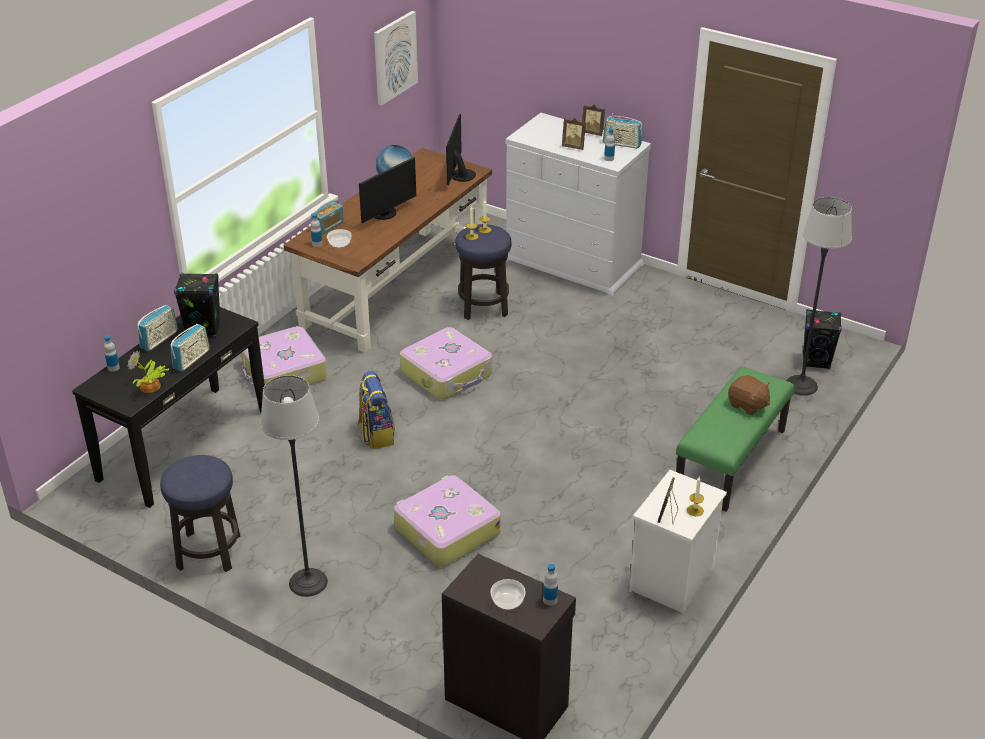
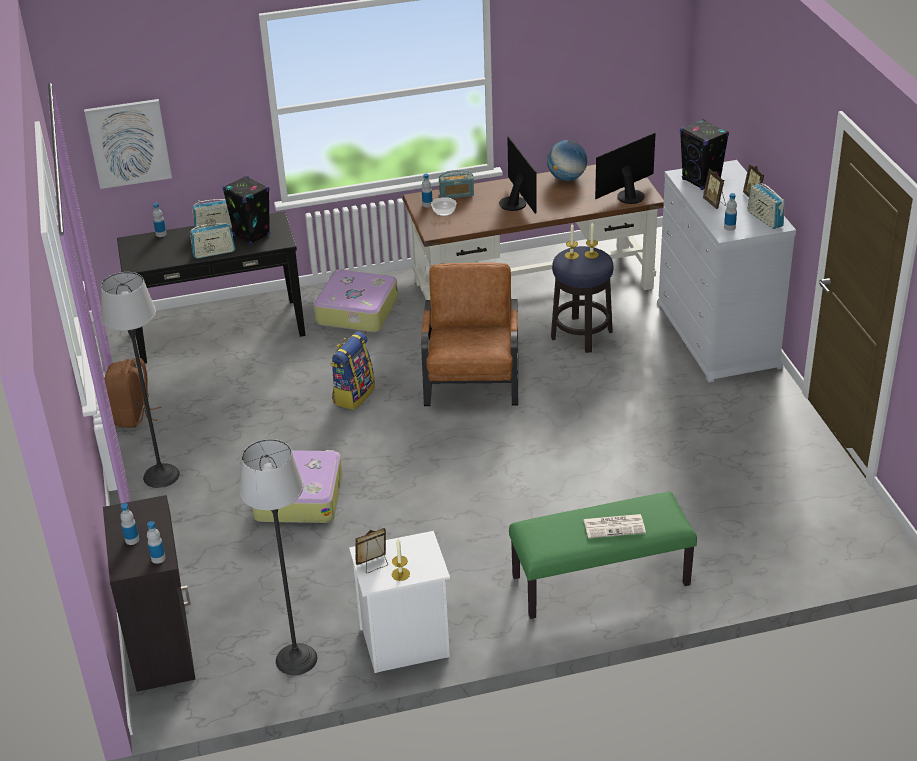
camera: 45 degrees right, 0 degrees up
(150, 387) = (162, 259): potted plant -> none
(209, 552) = (133, 416): stool -> brown backpack
(385, 214) = (516, 203): monitor -> monitor turned 105 degrees counterclockwise
(394, 57) = (617, 54): picture -> picture (128, 143)
(447, 373) = (472, 376): suitcase -> brown armchair
(507, 601) = (132, 540): bowl -> bottle
(747, 405) = (615, 526): brown plush toy -> newspaper
(801, 385) = (770, 556): floor lamp -> floor lamp (296, 659)
(816, 361) = (822, 543): black speaker -> black speaker (701, 181)

